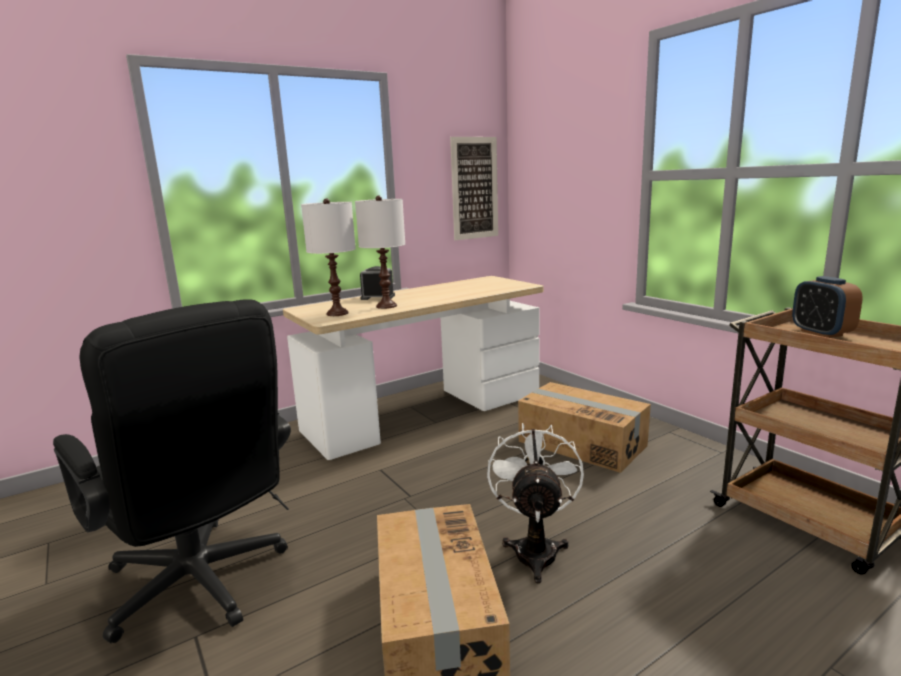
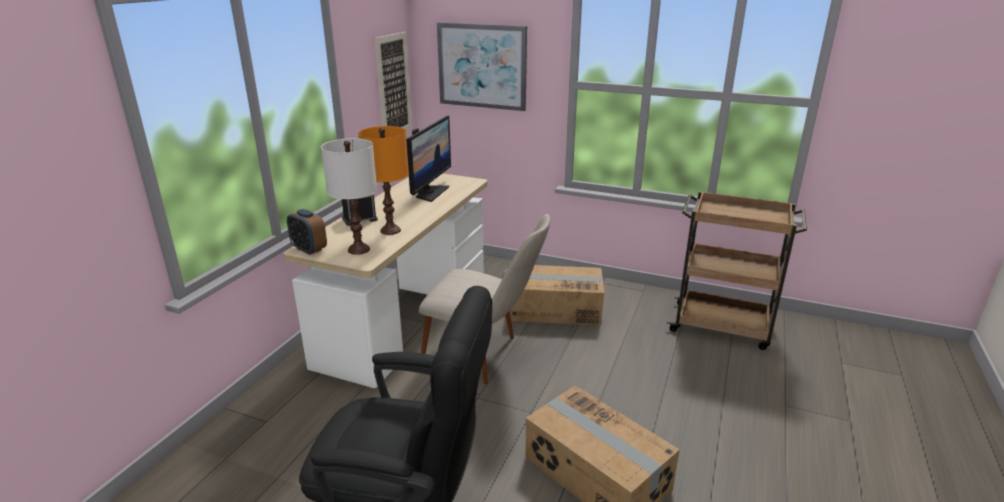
camera: 35 degrees left, 10 degrees up
(386, 306) = (390, 230): white table lamp -> orange table lamp
(456, 465) = (485, 356): none -> beige chair
(470, 288) = (430, 193): none -> monitor
(535, 549) = (602, 400): white fan -> none
(561, 166) = (482, 66): none -> picture
(821, 333) = (729, 210): alarm clock -> alarm clock (309, 249)

